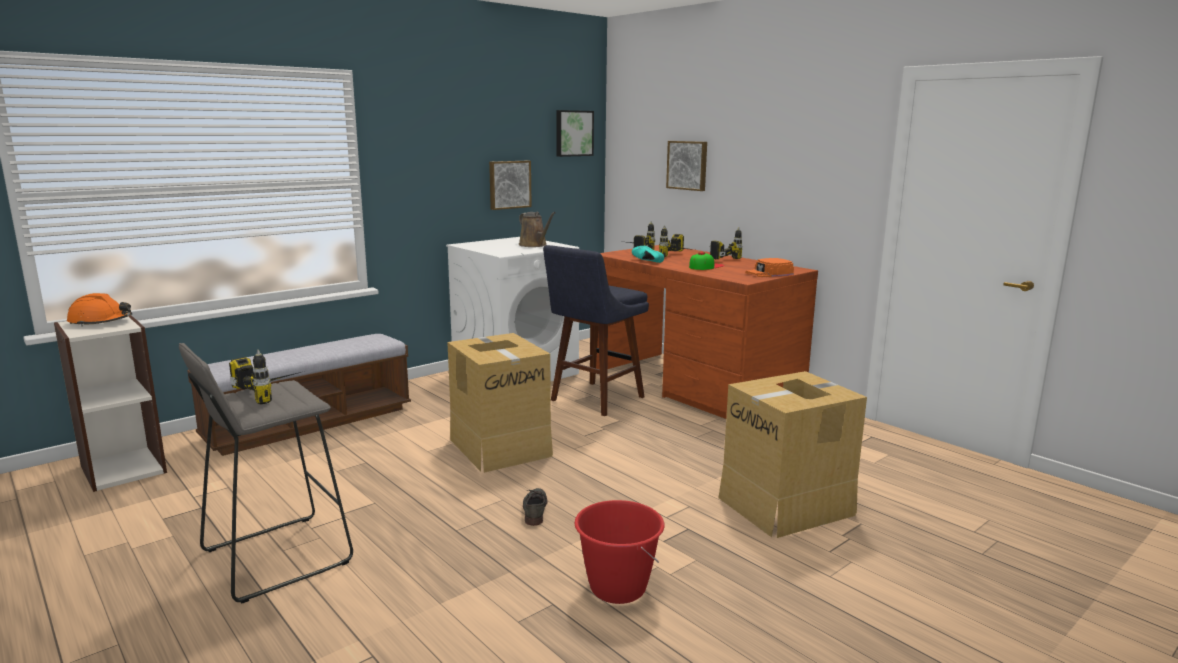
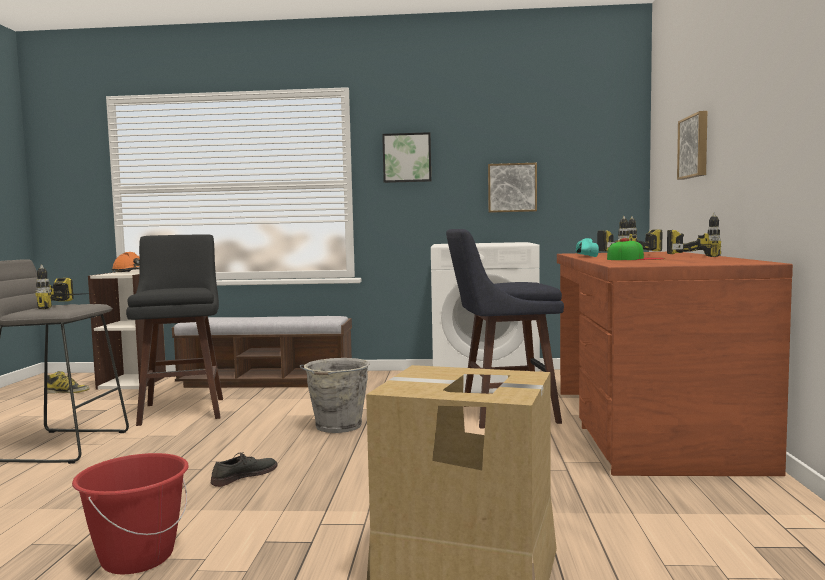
camera: 45 degrees right, 10 degrees down
(56, 507) = (67, 392): none -> boot
(301, 478) = (183, 409): none -> black stool
(500, 447) = (337, 426): cardboard box -> grey bucket
(534, 245) = (502, 243): brown watering can -> none
(573, 133) = (600, 133): picture -> picture (407, 158)
(769, 273) = (692, 263): orange cap -> none

